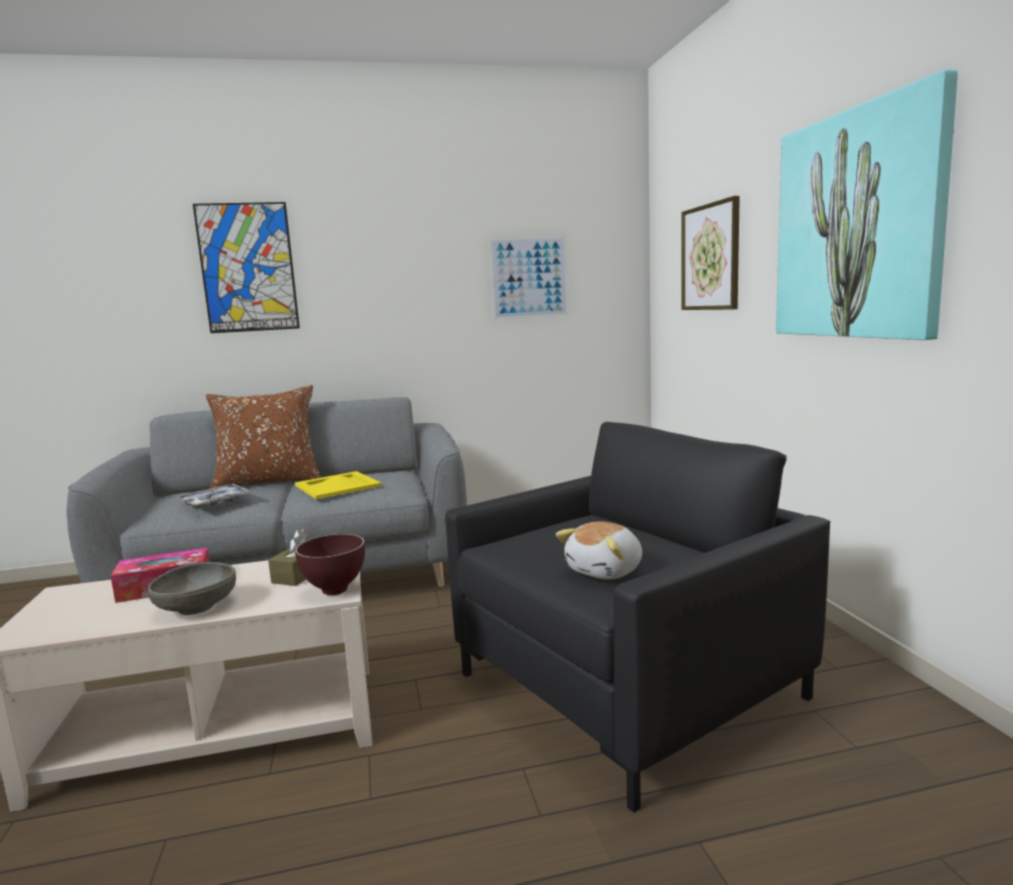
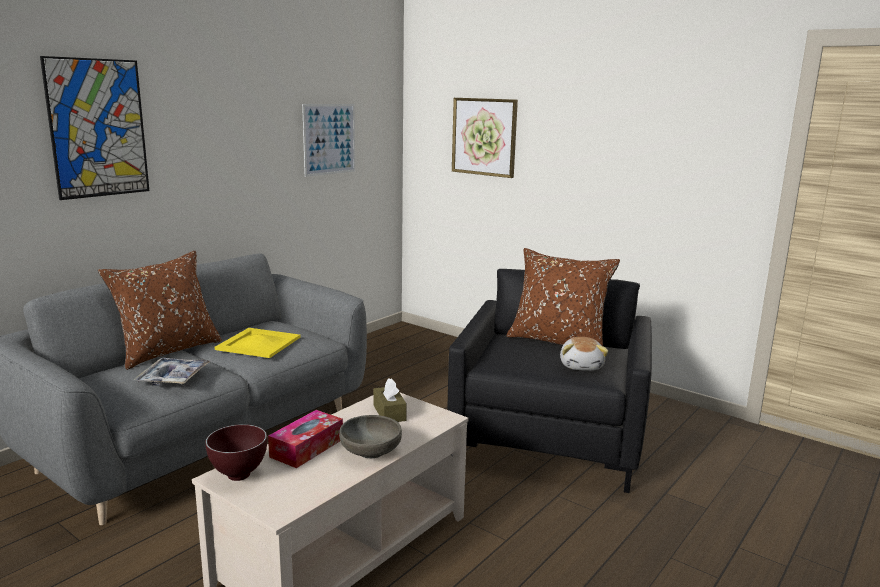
camera: 40 degrees left, 5 degrees up
(335, 590) = (439, 416): brown bowl -> brown bowl (238, 475)
(640, 535) = (558, 342): none -> brown pillow
(857, 225) = (623, 141): picture -> none

